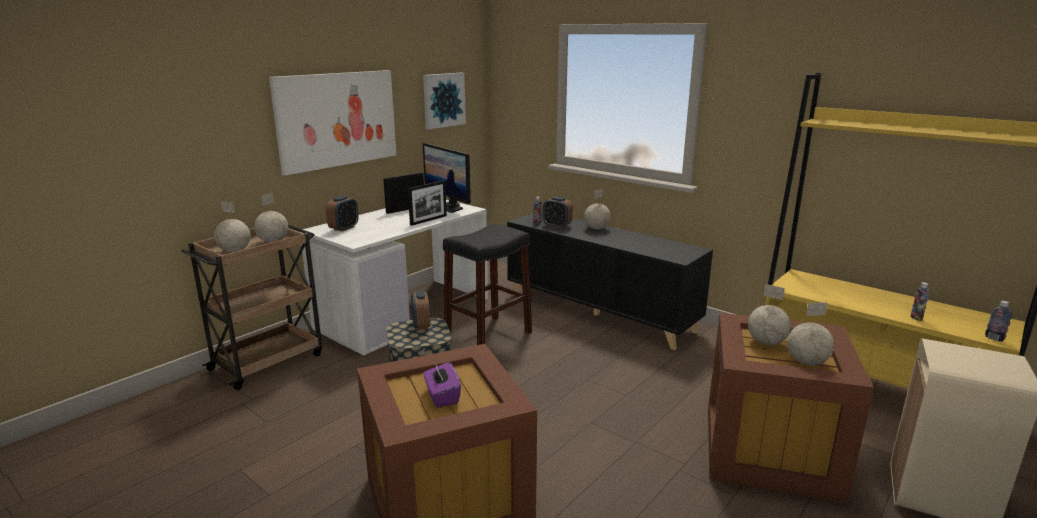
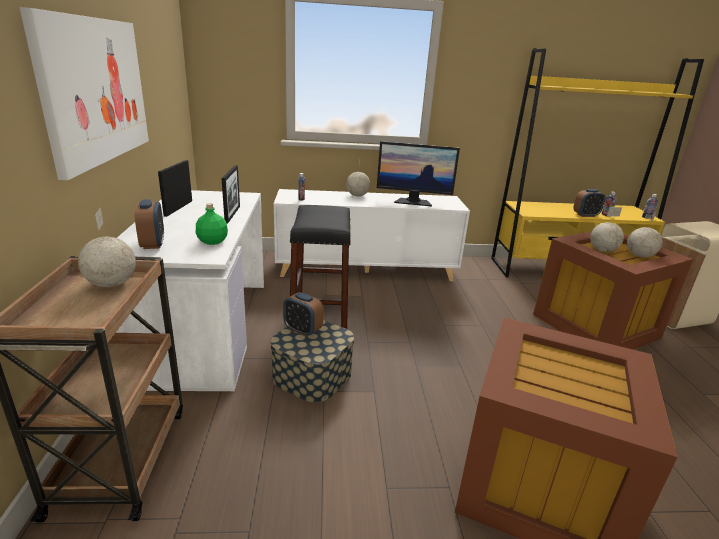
camera: 45 degrees left, 5 degrees up
(235, 251) = (80, 316): globe -> none
(377, 234) = (213, 241): none -> green bottle
(442, 396) = (577, 381): purple tissue box -> none
(443, 100) = (164, 71): picture -> none
(449, 207) = (220, 197): monitor -> monitor (413, 202)
(557, 226) = (323, 199): alarm clock -> alarm clock (586, 215)
(599, 312) = (366, 270): black cabinet -> white cabinet

